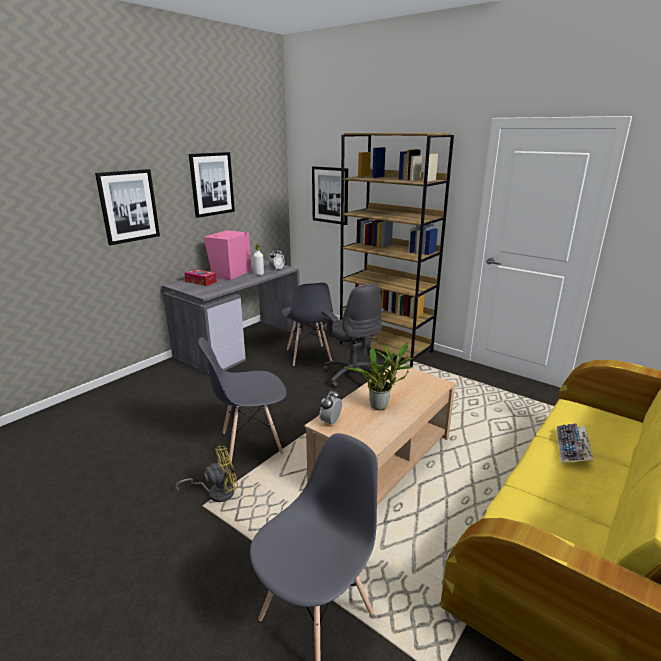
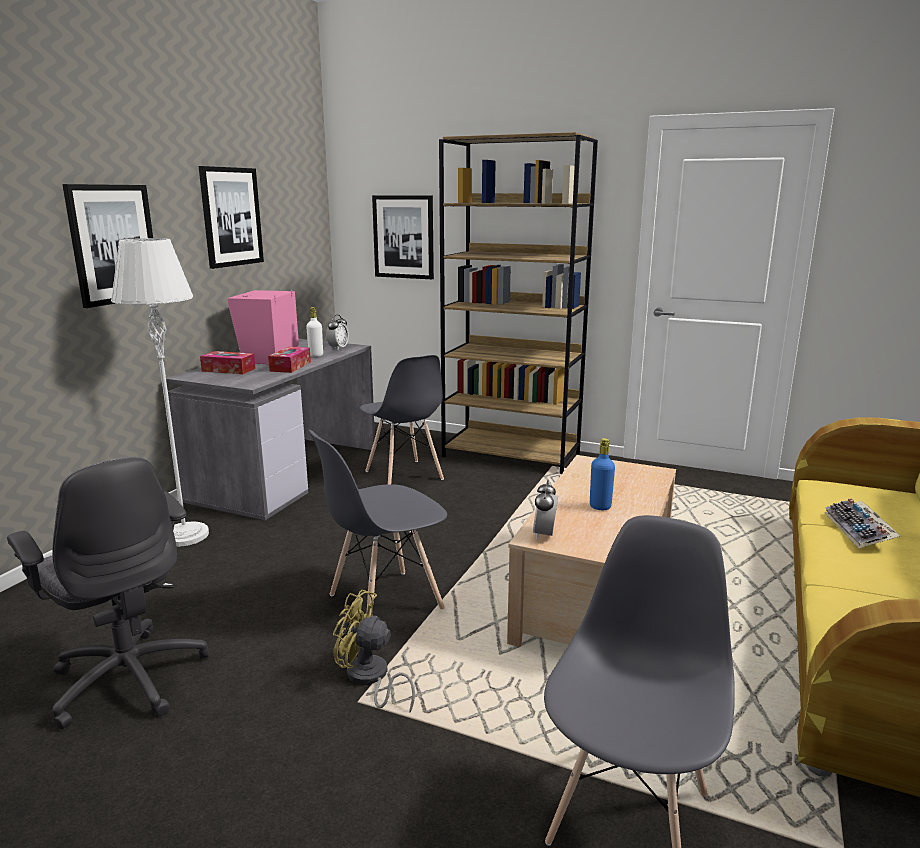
camera: 15 degrees left, 5 degrees down
(164, 381) = (185, 536): none -> white floor lamp
(216, 492) = (370, 679): yellow fan -> yellow fan turned 120 degrees counterclockwise
(237, 282) = (290, 366): none -> tissue box
(352, 375) = (485, 493): grey office chair -> grey office chair (129, 677)
(381, 406) = (600, 506): potted plant -> blue bottle

